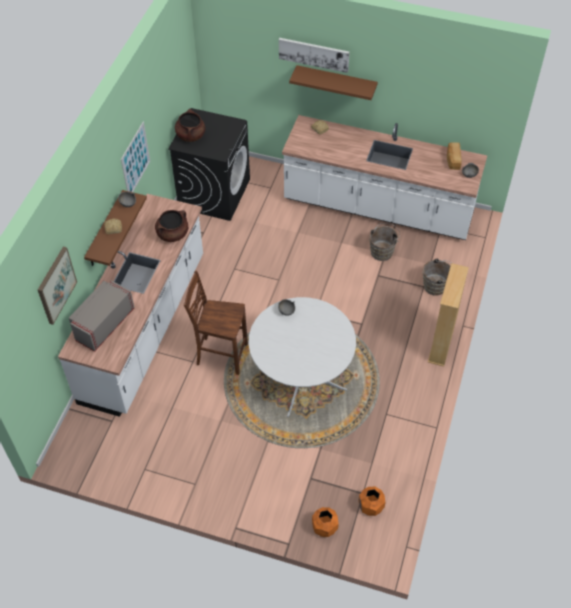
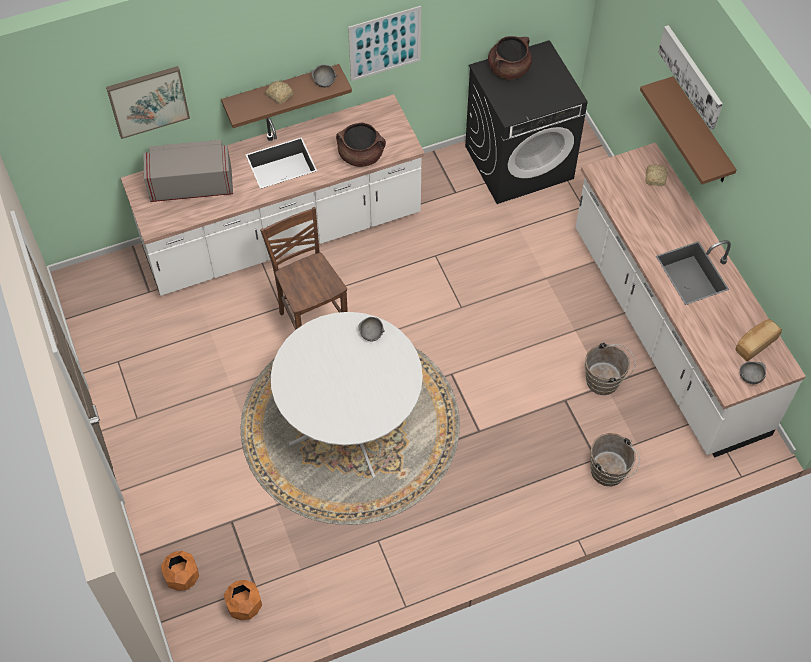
camera: 50 degrees right, 5 degrees up
(441, 344) = (528, 534): beige bookcase -> none

